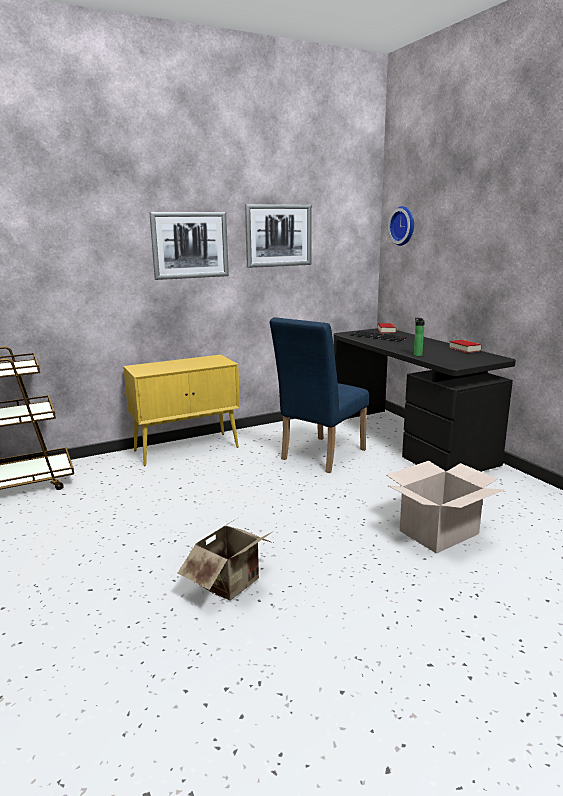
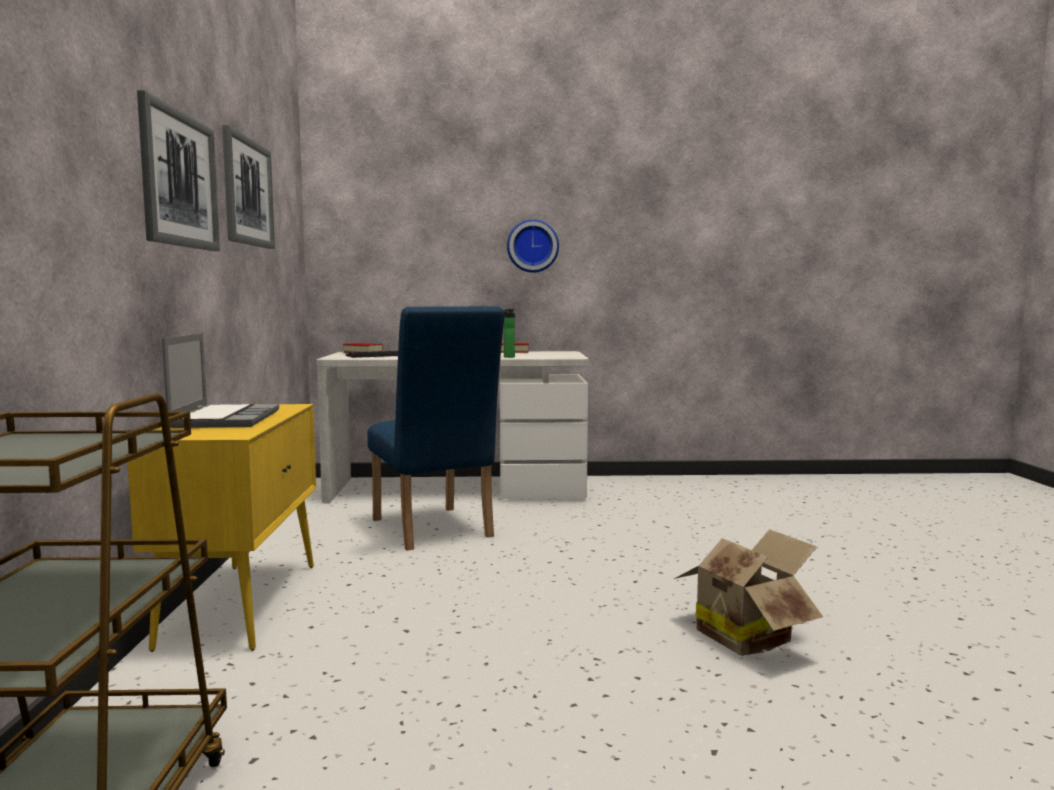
camera: 65 degrees left, 10 degrees down
(179, 364) = (225, 419): none -> laptop
(404, 226) = (359, 205): wall clock -> wall clock (532, 246)
(408, 440) = (458, 489): black desk -> white desk
(439, 533) = (690, 526): cardboard box -> none

